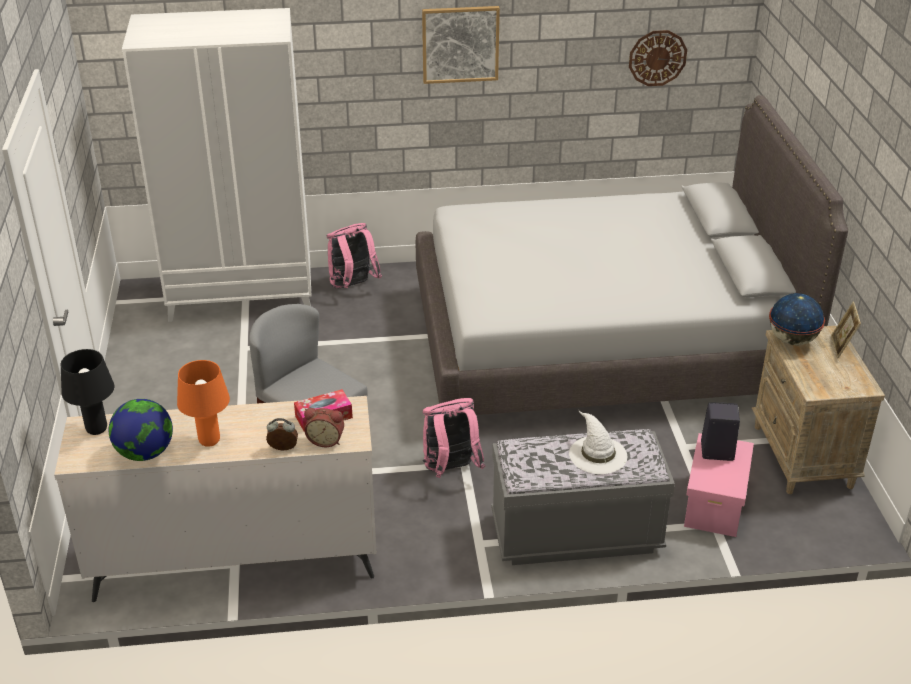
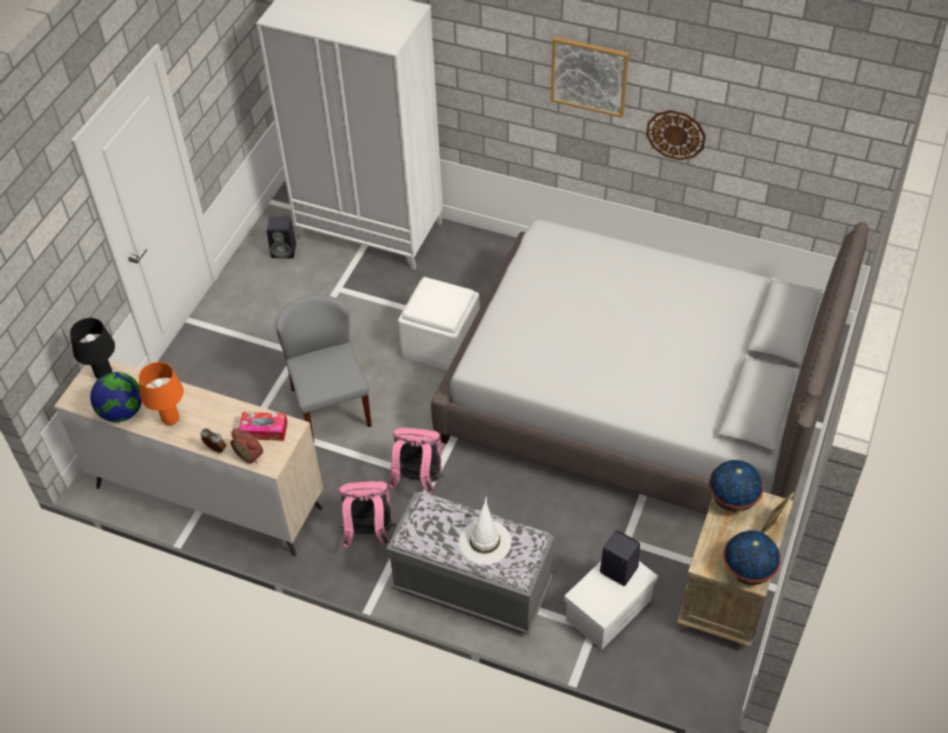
camera: 30 degrees right, 15 degrees up
(162, 335) = (285, 251): none -> black speaker
(352, 286) = (466, 253): pink backpack -> pink backpack (369, 534)
(385, 359) = (441, 344): none -> white ottoman
(657, 58) = (790, 141): wall clock -> wall clock (676, 134)
(714, 503) = (608, 609): pink storage box -> white storage box
(854, 383) = (748, 571): none -> globe

